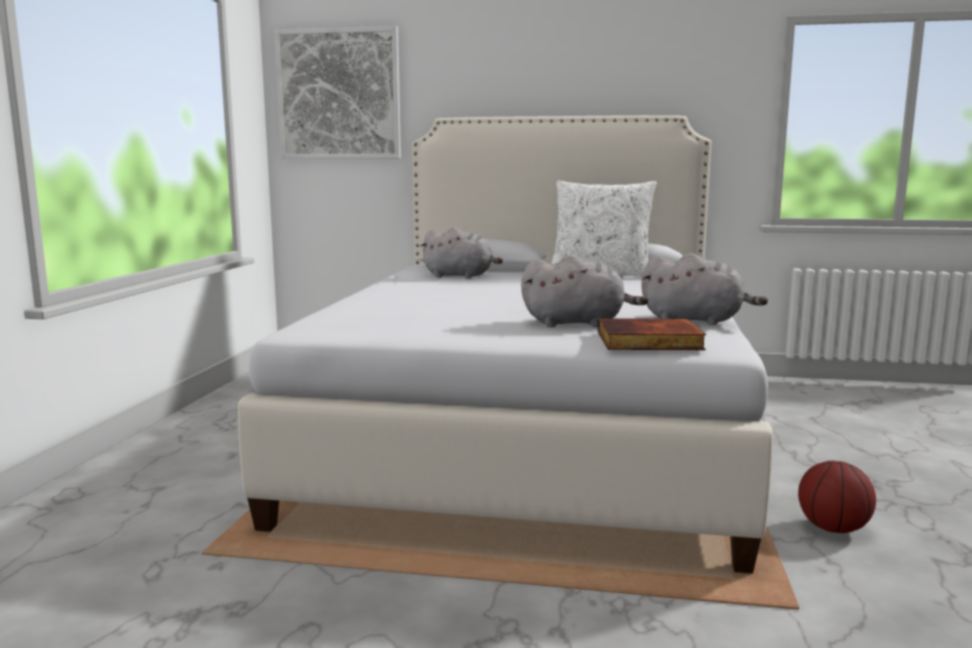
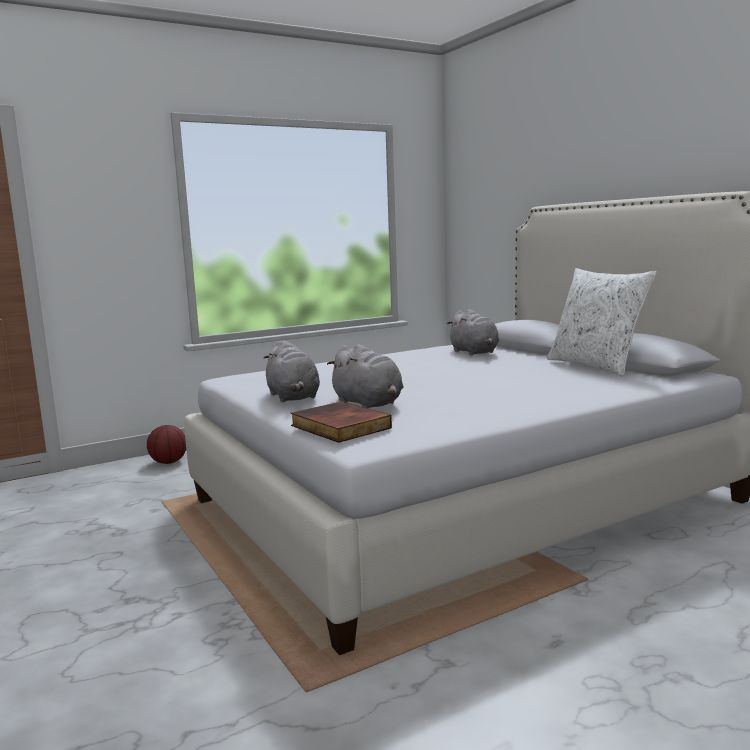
camera: 50 degrees right, 0 degrees up
(339, 94) = (482, 190): picture -> none
(696, 320) = (457, 421): grey plush toy -> grey plush toy (293, 397)
(833, 529) = (490, 670): basketball -> basketball (168, 462)

